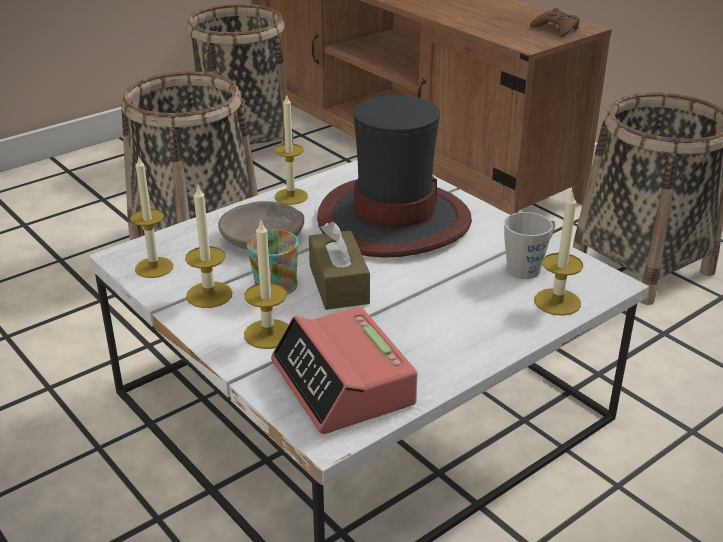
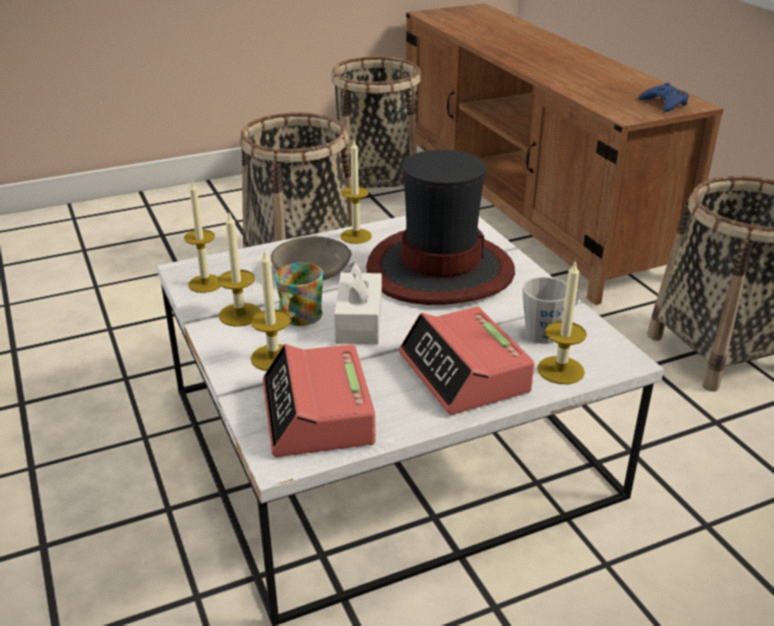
camera: 15 degrees right, 0 degrees up
(338, 284) = (359, 322): brown tissue box -> white tissue box
(468, 320) = (464, 373): none -> alarm clock
(556, 29) = (664, 103): brown game controller -> blue game controller

